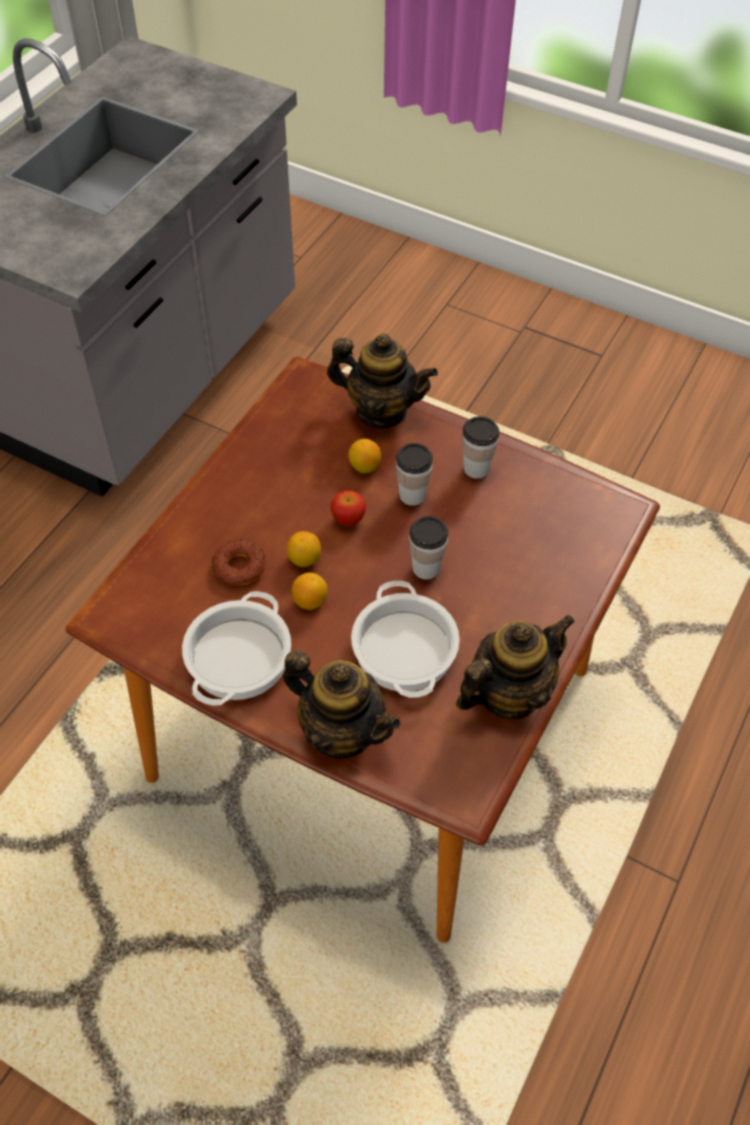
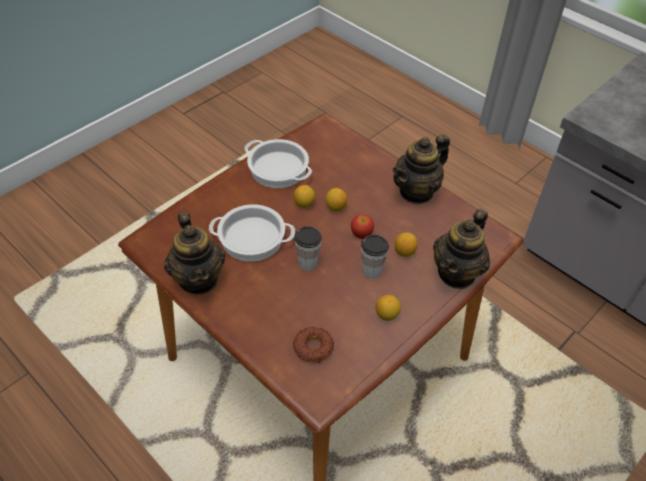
camera: 105 degrees right, 5 degrees down
(239, 567) = (340, 179): donut -> donut (313, 347)
(341, 731) = (212, 200): teapot -> teapot (416, 191)
(476, 468) = (387, 315): cup -> lemon

